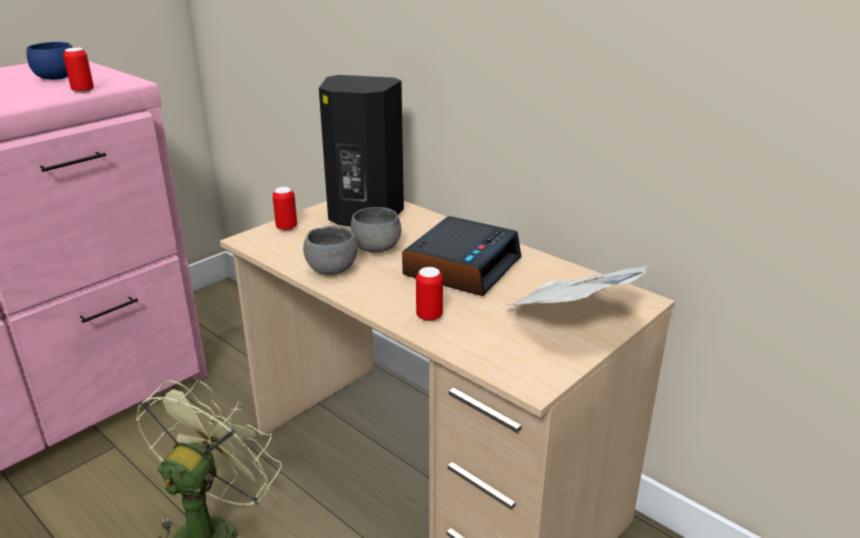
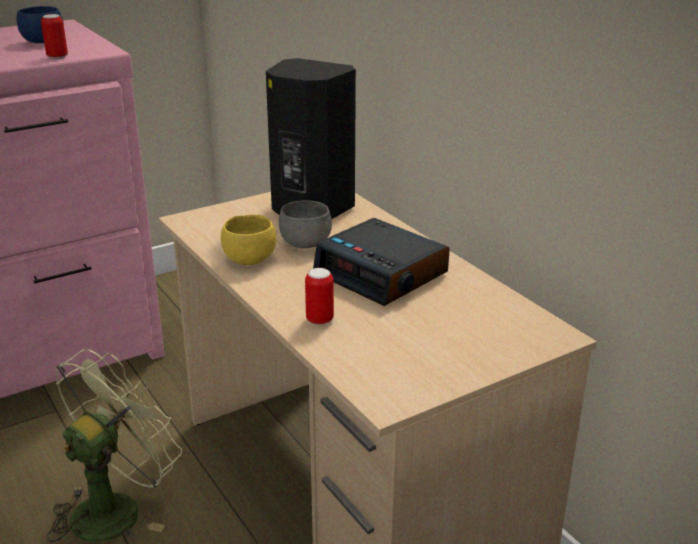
camera: 15 degrees right, 0 degrees up
(286, 228) = (228, 212): can -> none
(331, 269) = (249, 259): grey bowl -> yellow bowl
(462, 266) = (382, 274): alarm clock -> alarm clock turned 90 degrees clockwise
(573, 317) = (469, 343): newspaper -> none

